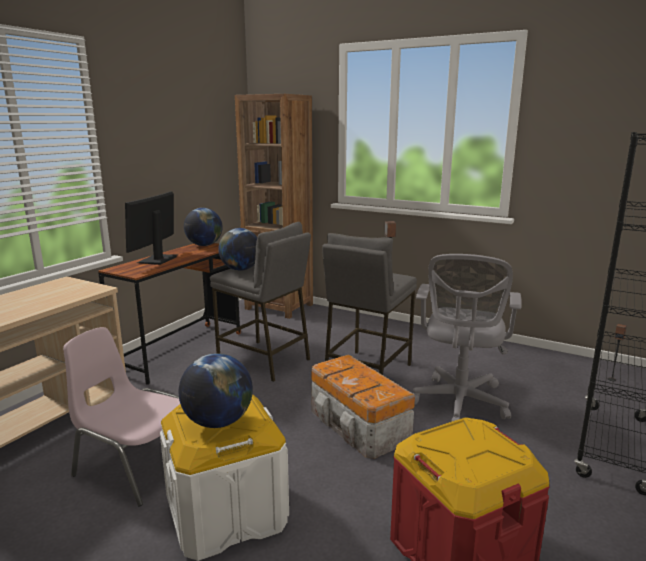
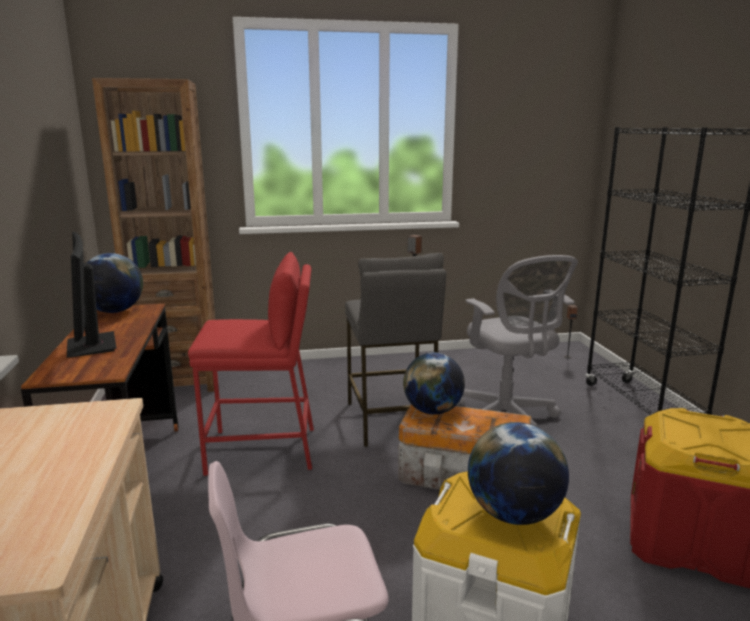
camera: 40 degrees left, 0 degrees up
(240, 269) = (223, 332): globe -> globe (432, 411)
(264, 360) = (262, 450): grey stool -> red stool

